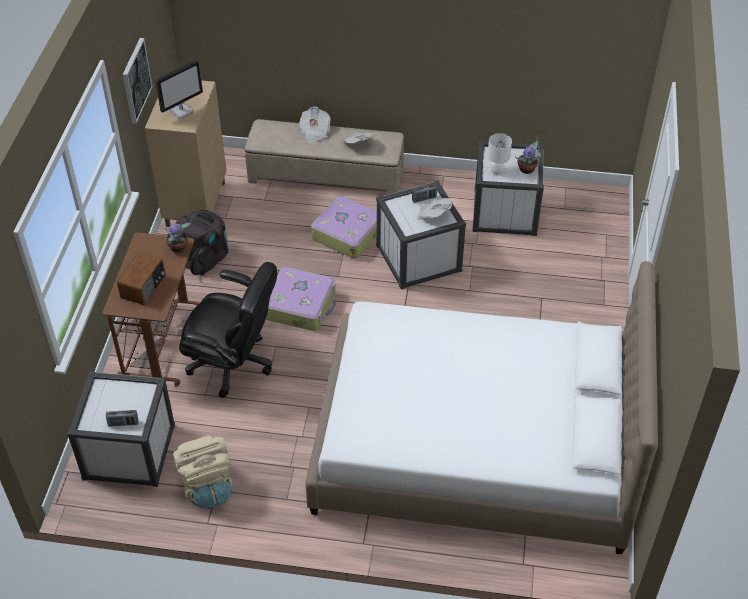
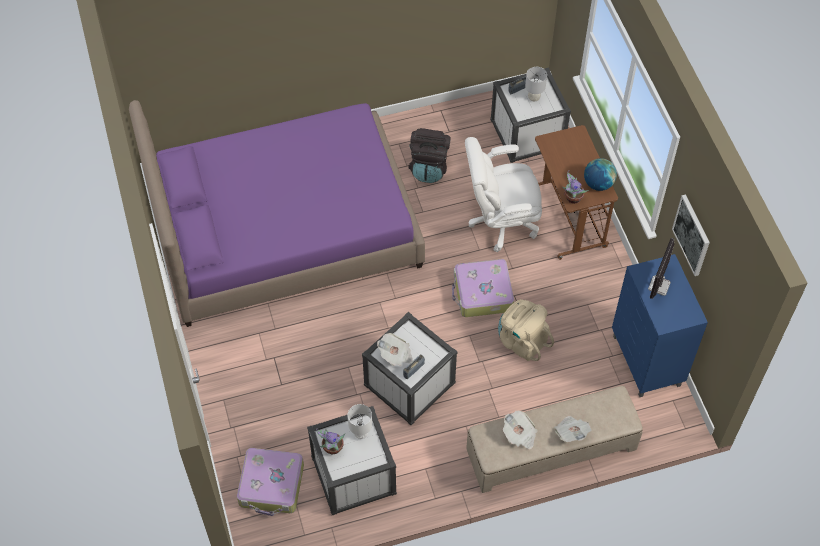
camera: 155 degrees right, 10 degrees up
(115, 406) = (533, 97): none -> grey table lamp
(141, 251) = (598, 184): none -> globe
(144, 287) = (571, 156): radio -> none
(195, 203) = (647, 361): beige dresser -> blue dresser
(204, 258) = (594, 306): black backpack -> black backpack (429, 167)
(207, 486) = (457, 131): beige backpack -> beige backpack (522, 341)
(234, 366) = (500, 221): black office chair -> white office chair
(348, 233) = (488, 385): suitcase -> suitcase (272, 485)
(475, 446) = (284, 229): white bed -> purple bed

